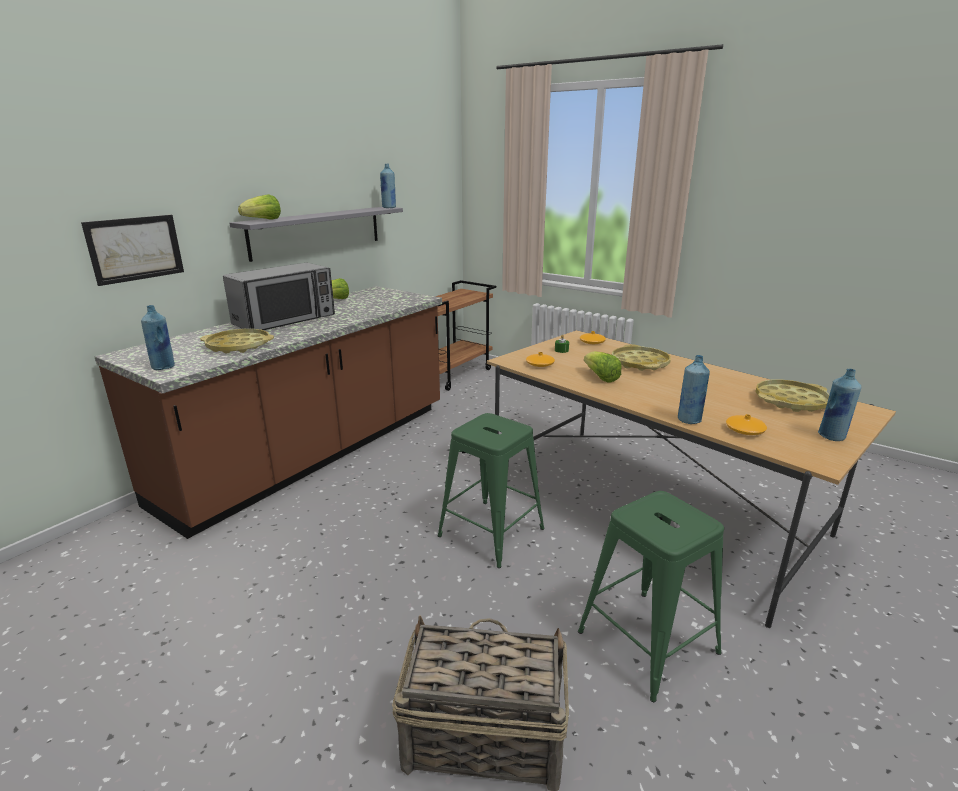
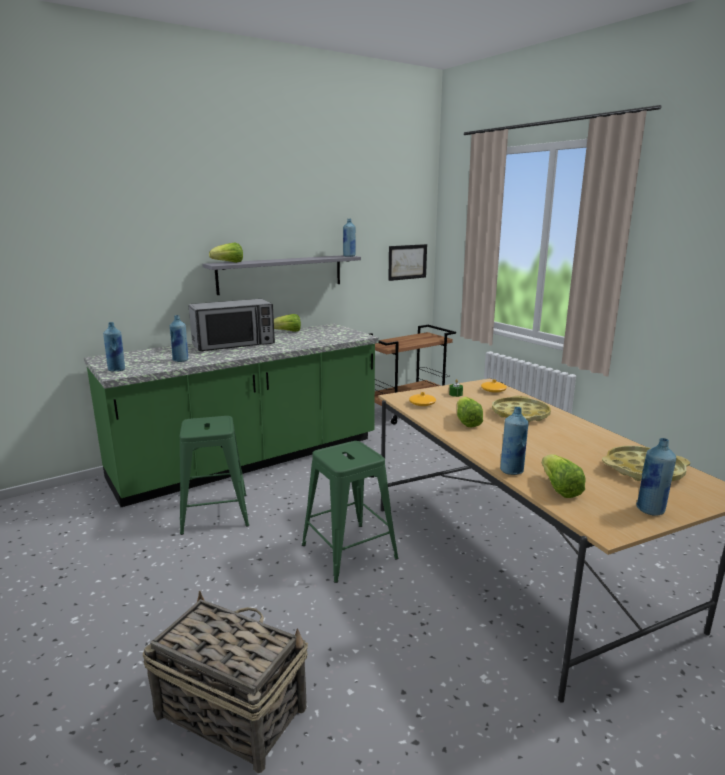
camera: 20 degrees right, 5 degrees down
(135, 248) = (125, 280): picture -> picture (407, 262)
(238, 346) = (180, 360): yellow tray -> blue bottle
(314, 453) = (249, 459): brown counter -> green counter
(648, 642) = (426, 680): green stool -> green stool (215, 513)
(744, 430) = (559, 488): orange vase -> lettuce

